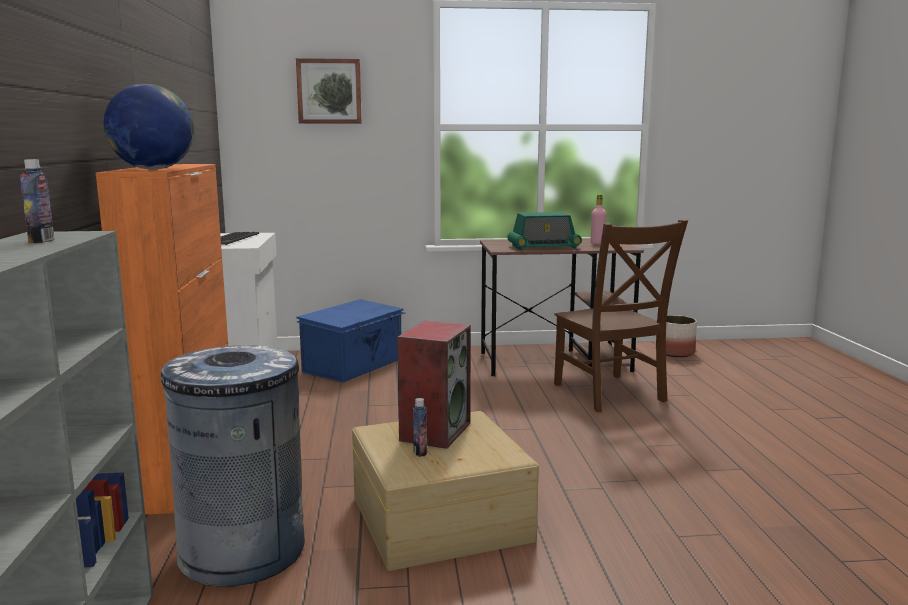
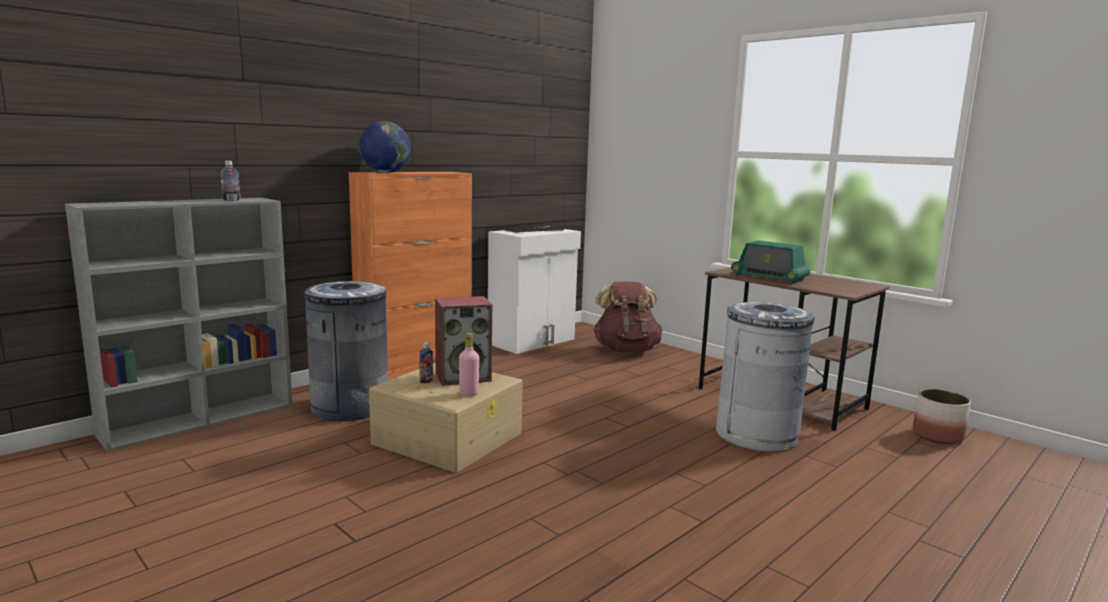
camera: 50 degrees right, 0 degrees up
(329, 91) = (657, 121): picture -> none
(354, 365) = (626, 350): blue storage box -> brown backpack
(597, 243) = (838, 285): pink bottle -> pink bottle (469, 394)
(610, 394) = (757, 435): brown chair -> grey trash can

